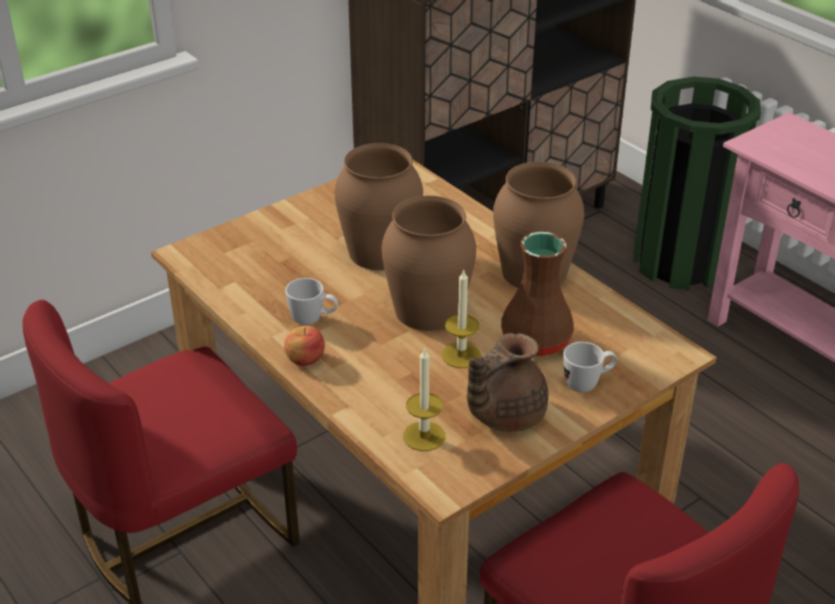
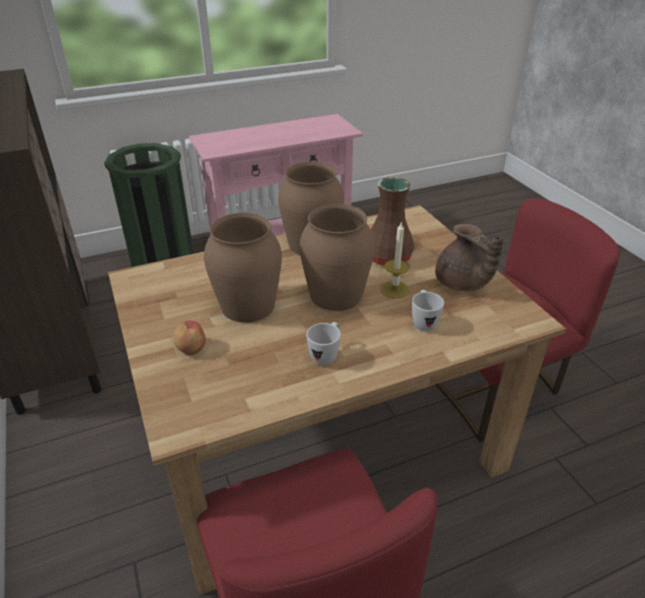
camera: 75 degrees left, 0 degrees up
(305, 359) = (377, 367): apple -> apple (190, 349)
(424, 436) = (480, 320): candle -> none
(587, 384) = (436, 248): white mug -> white mug (423, 322)

